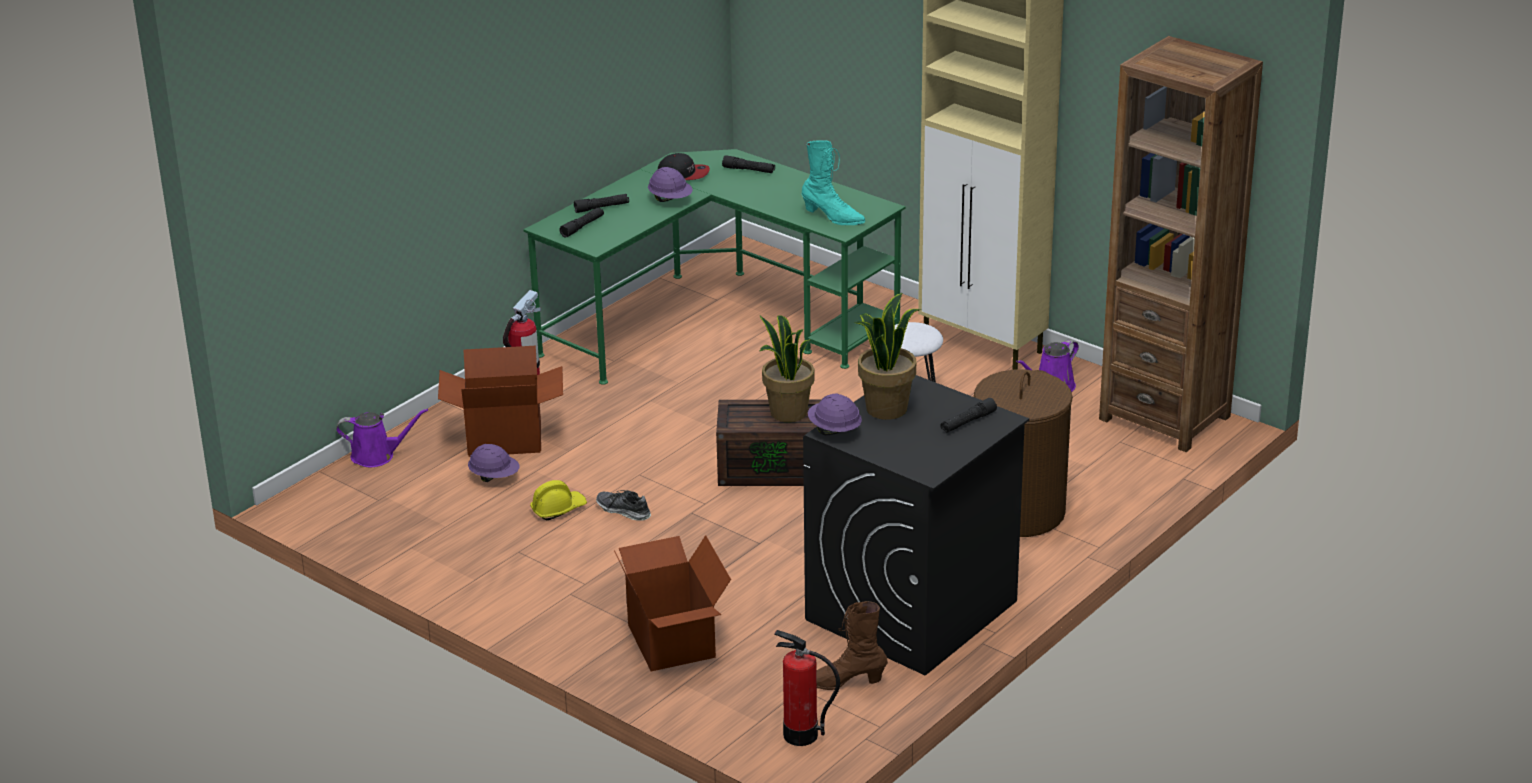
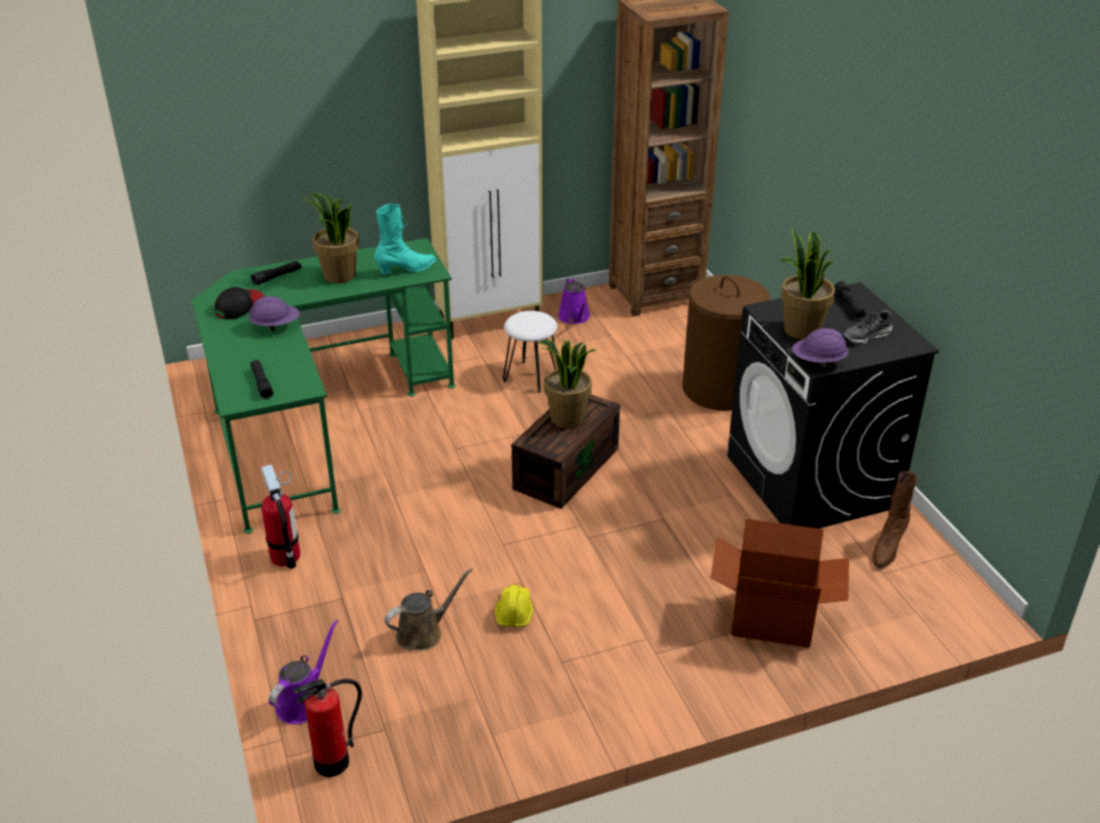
camera: 60 degrees left, 5 degrees up
(494, 477) = (423, 633): purple hard hat -> brown watering can
(505, 438) = (363, 602): cardboard box -> none
(602, 208) = (241, 363): black flashlight -> none
(623, 511) = (552, 574): shoe -> shoe (867, 336)
(783, 194) = (339, 276): none -> potted plant
(800, 735) = (947, 597): fire extinguisher -> fire extinguisher (332, 762)

